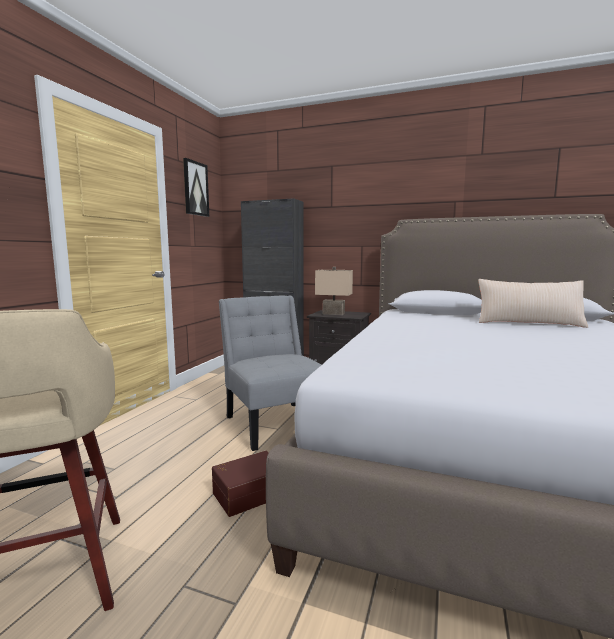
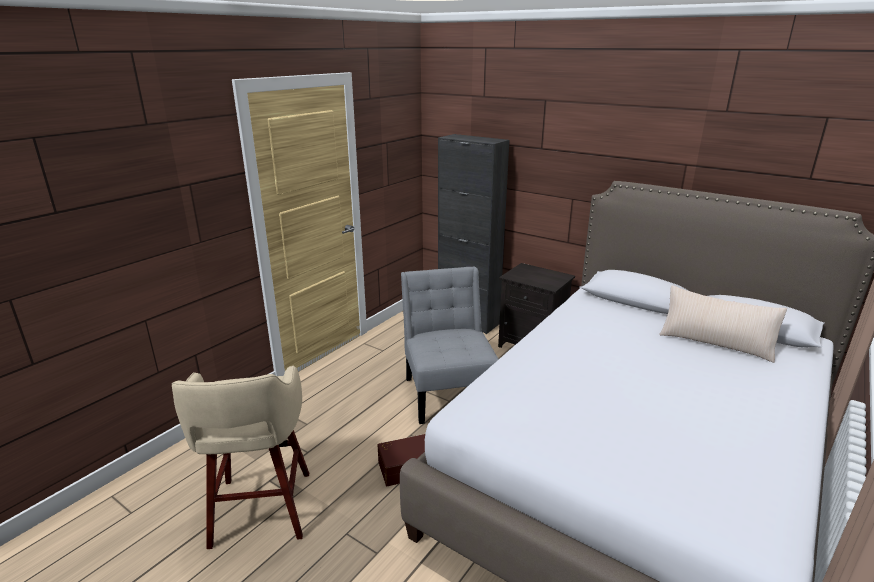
camera: 15 degrees right, 15 degrees up
(195, 188) = (389, 123): picture -> none
(334, 313) = (531, 274): beige table lamp -> none

